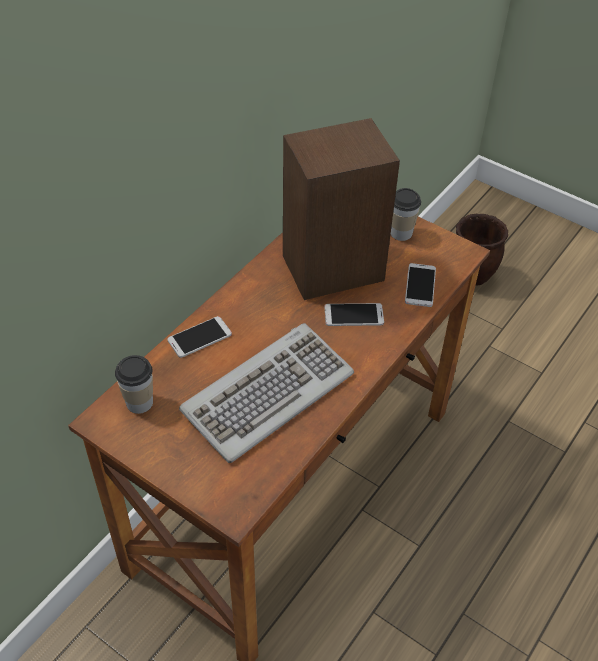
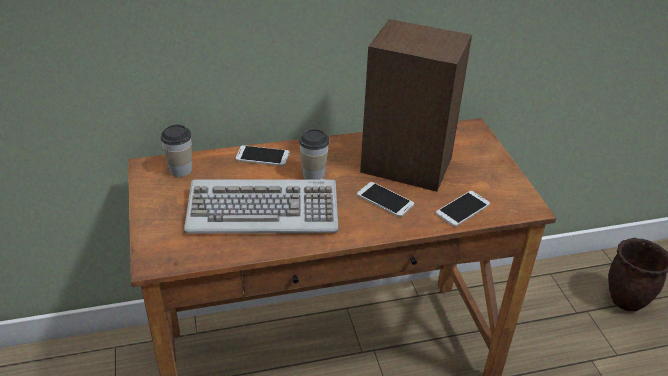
camera: 40 degrees right, 10 degrees down
(401, 232) = (489, 169): cup -> cup (313, 174)

